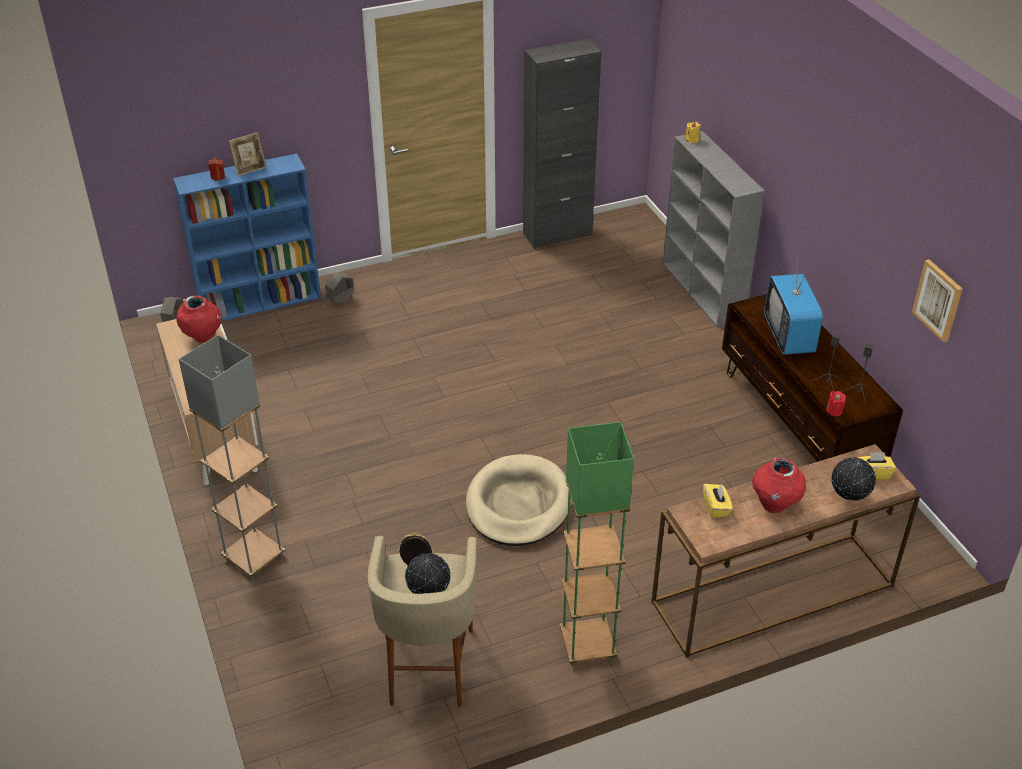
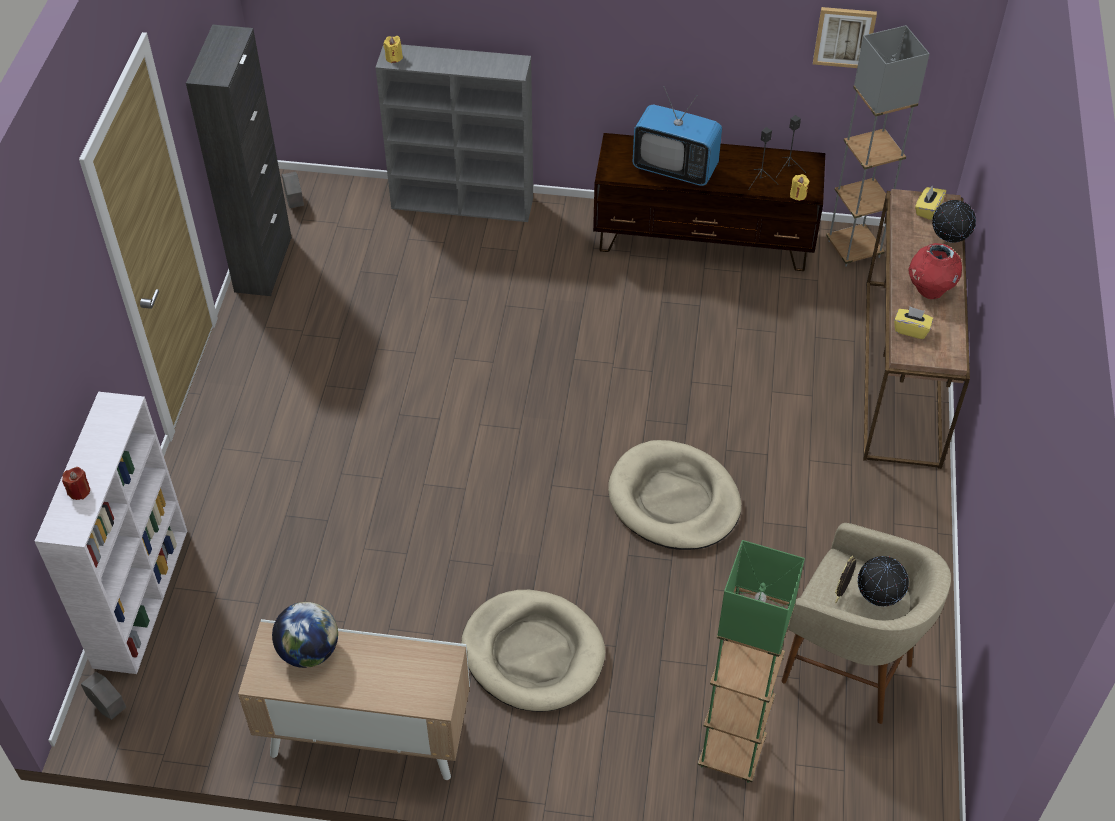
camera: 60 degrees left, 10 degrees up
(203, 337) = (309, 651): red vase -> globe
(250, 169) = (92, 451): picture frame -> none
(254, 557) = (603, 770): grey floor lamp -> grey floor lamp (854, 249)
(261, 302) = (141, 595): blue bookcase -> white bookcase
(329, 484) = (533, 653): none -> beige dog bed
(341, 301) = (211, 513): grey planter -> grey planter (295, 204)
(587, 645) = (889, 532): green floor lamp -> green floor lamp (731, 753)
(834, 411) = (798, 195): red candle -> yellow candle

